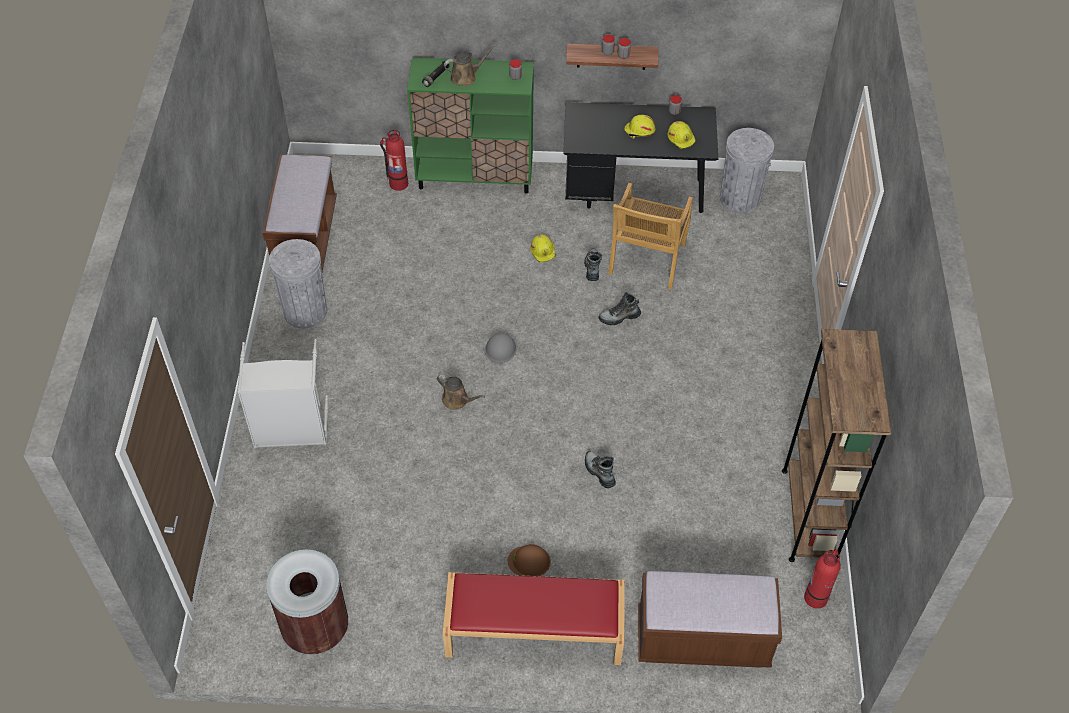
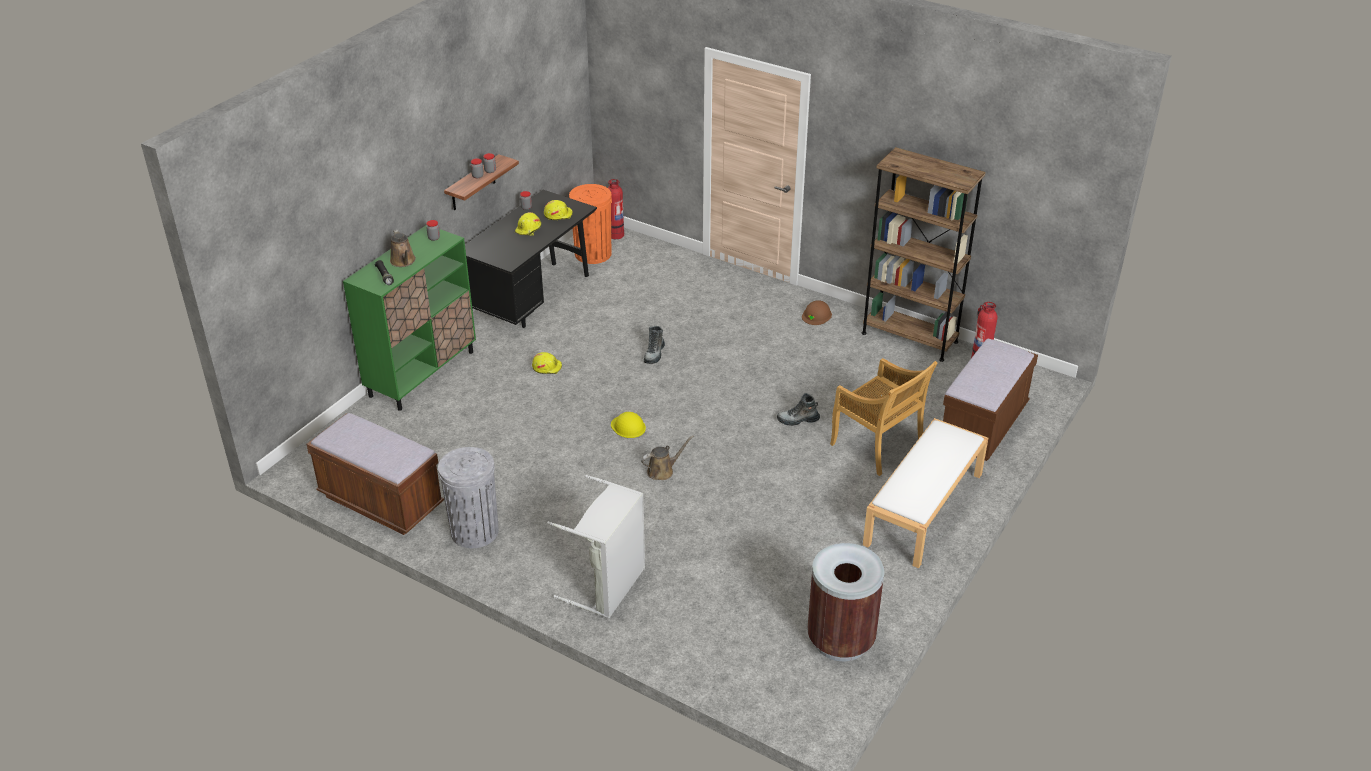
camera: 60 degrees left, 15 degrees down
(398, 183) = (379, 420): fire extinguisher -> fire extinguisher (615, 235)
(465, 77) = (403, 261): brown watering can -> brown watering can turned 150 degrees clockwise
(501, 347) = (628, 426): grey hard hat -> yellow hard hat
(529, 561) = (856, 488): brown hard hat -> brown hard hat (816, 315)
(533, 631) = (924, 509): red bench -> white bench
(592, 268) = (590, 348): boot -> none
(647, 260) = (610, 319): beige chair -> beige chair (878, 446)
(740, 199) = (593, 254): grey trash can -> orange trash can

